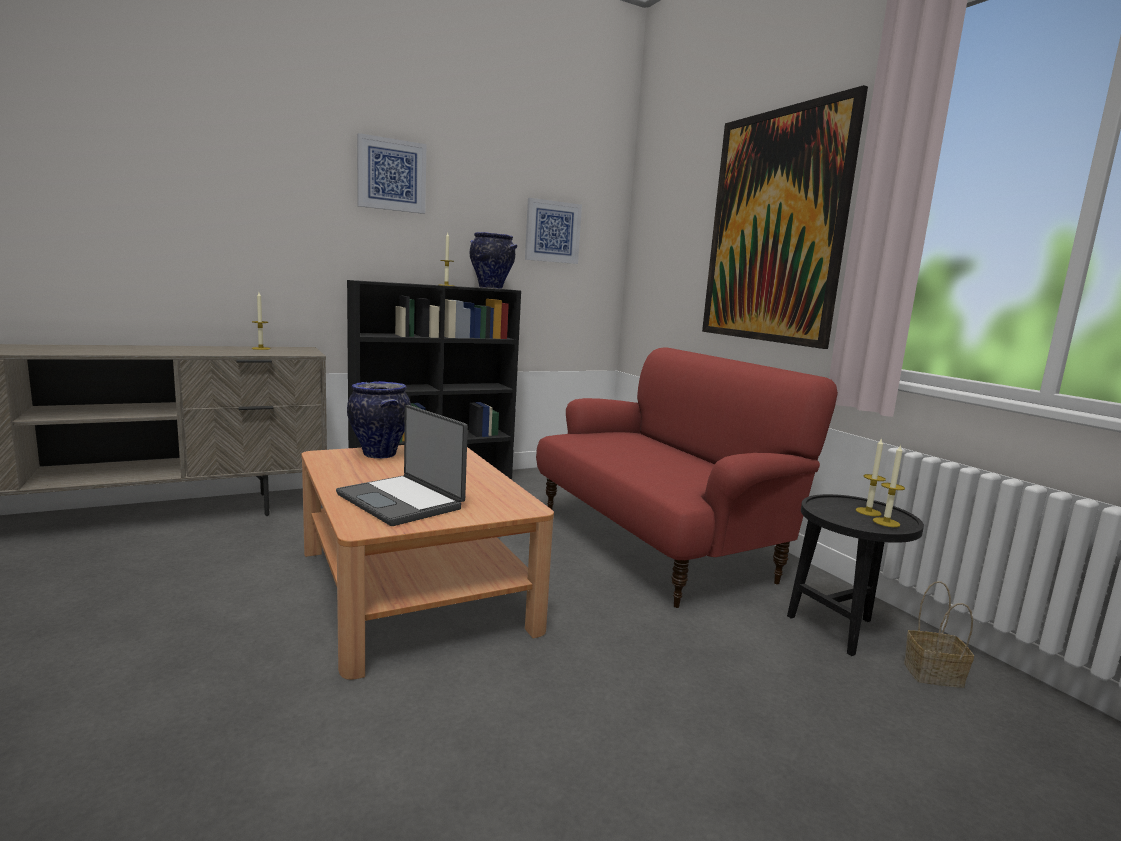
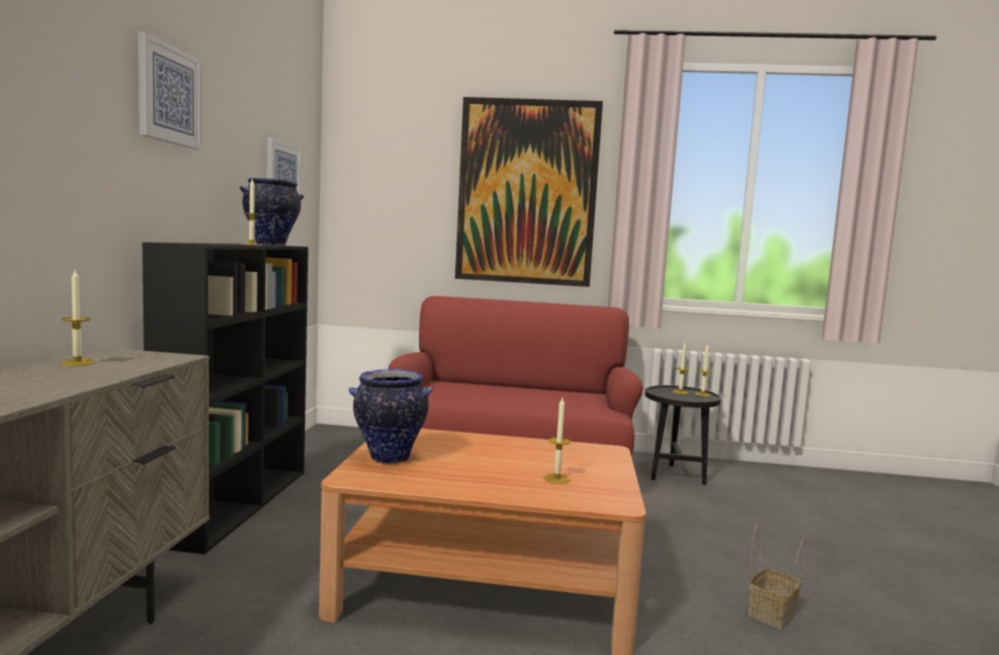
camera: 55 degrees left, 5 degrees down
(402, 501) = (556, 479): laptop -> candle
(934, 674) = (734, 476): basket -> basket (771, 613)

